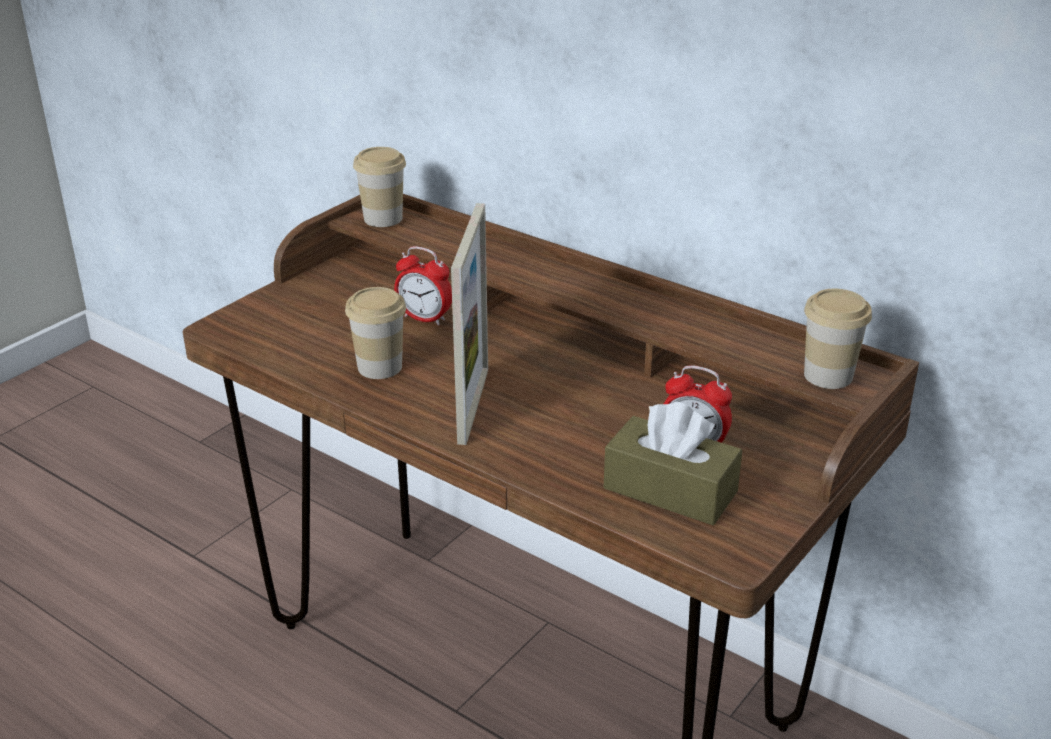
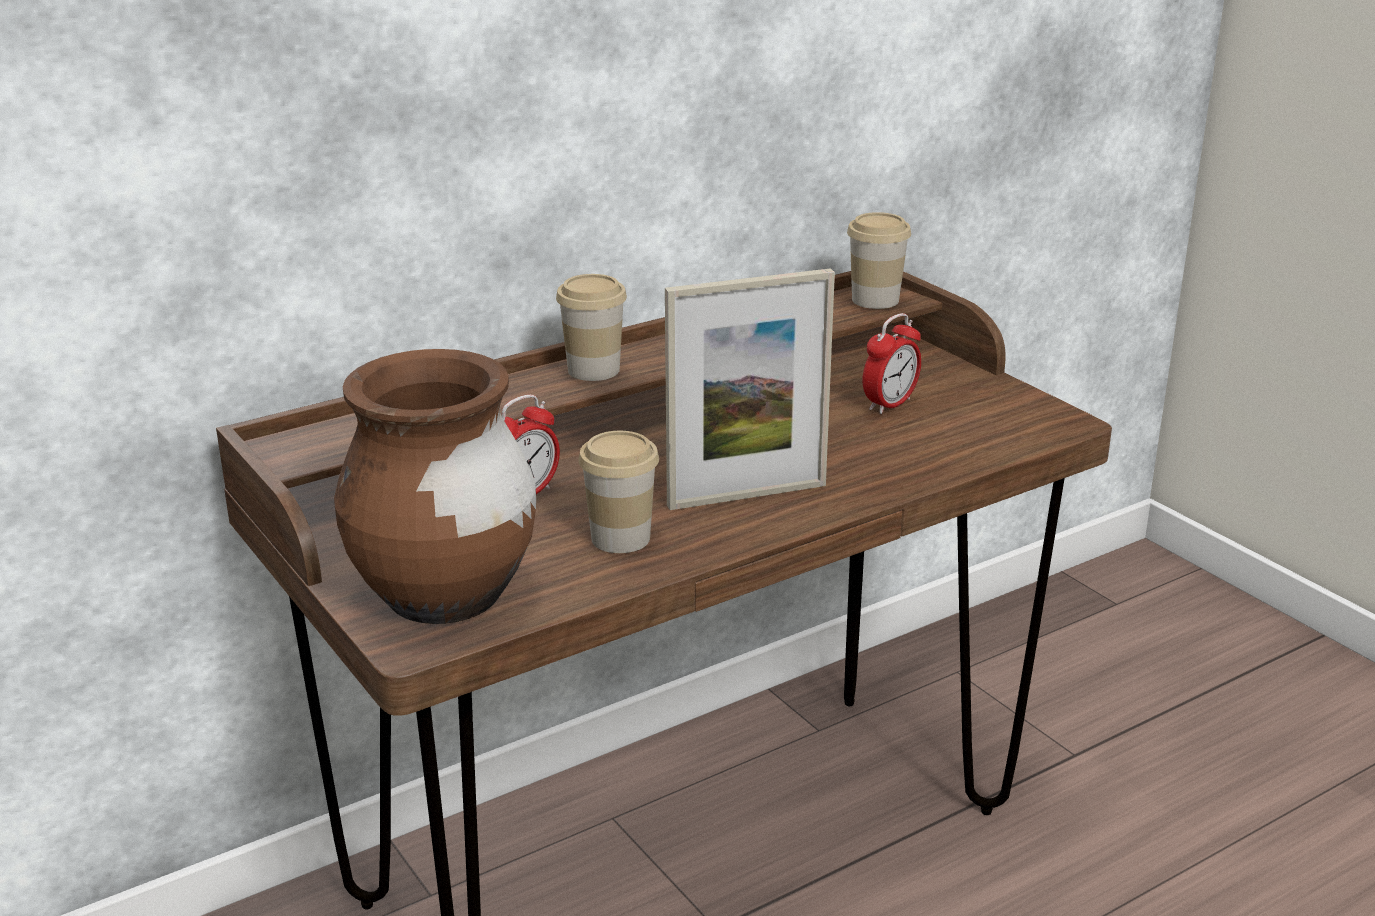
camera: 70 degrees left, 5 degrees down
(274, 324) = (445, 598): none -> brown vase
(383, 218) = (313, 444): cup -> cup (593, 370)
(473, 405) = (747, 495): picture frame -> picture frame turned 135 degrees clockwise
(670, 490) = (957, 428): brown tissue box -> none

